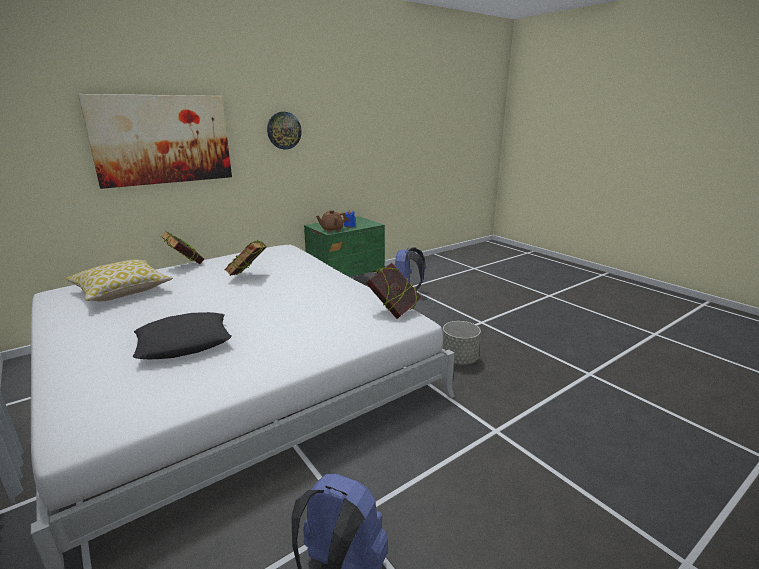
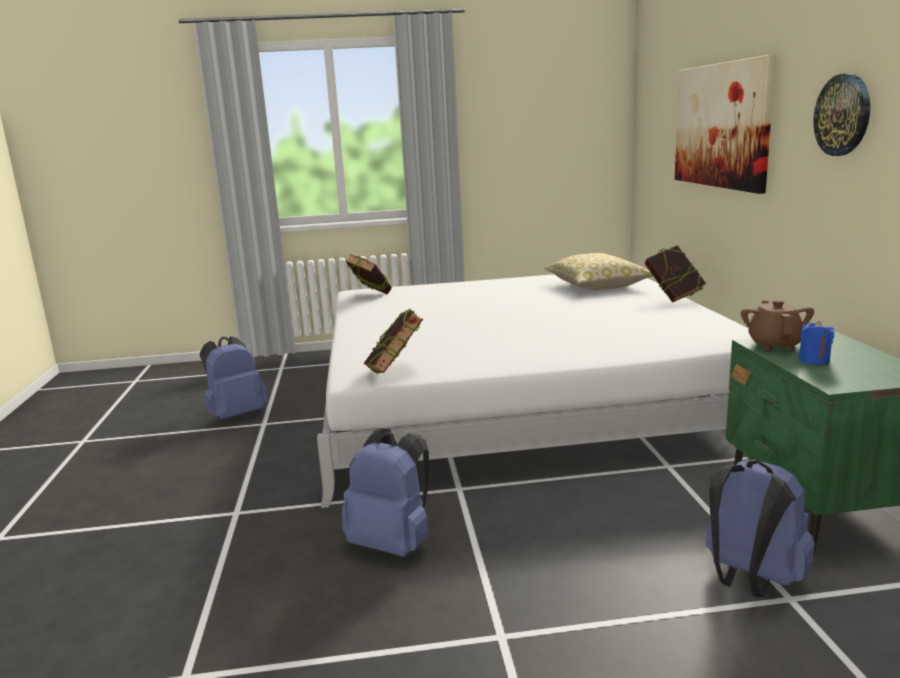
camera: 120 degrees right, 5 degrees down
(184, 343) = (442, 303): black pillow -> none
(248, 276) = (596, 318): book -> book (370, 296)
(459, 359) = (393, 544): grey planter -> blue backpack

